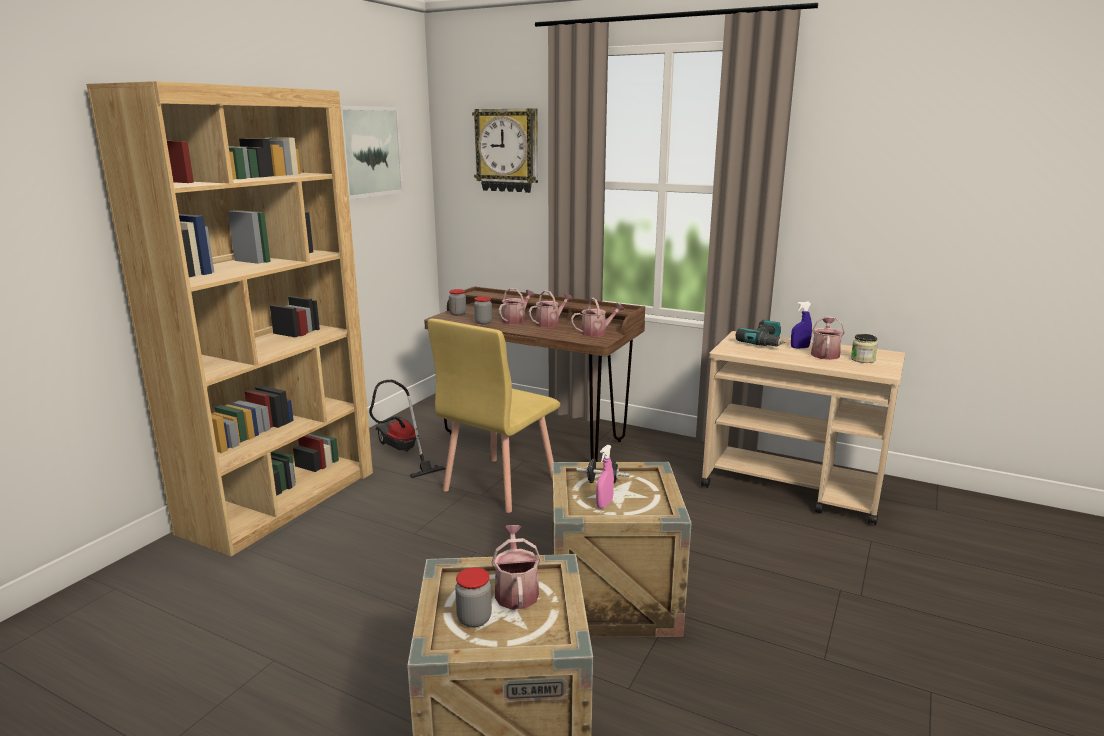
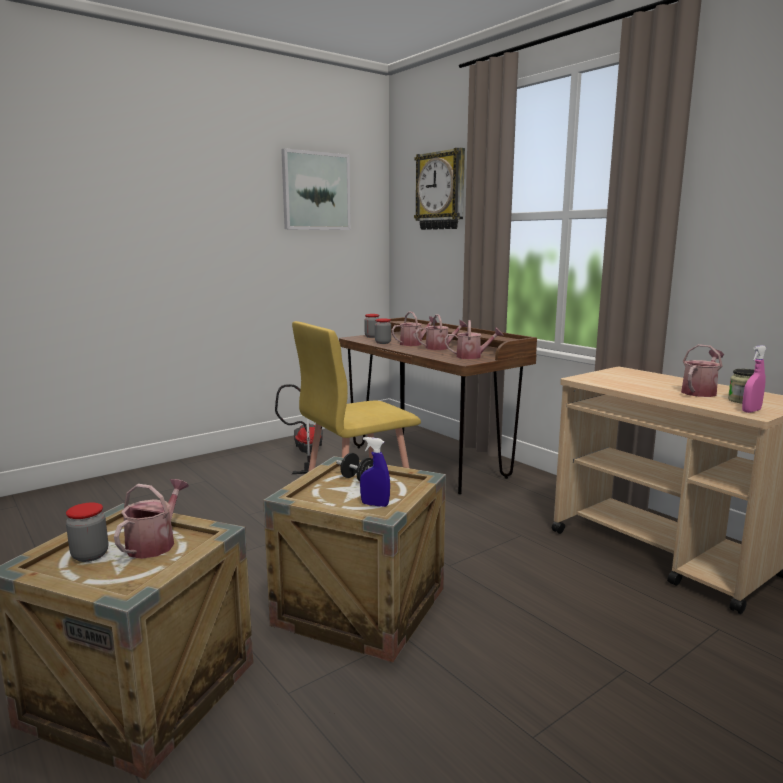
camera: 25 degrees right, 5 degrees down
(281, 501) = (181, 472): brown bookcase -> none
(604, 504) = (334, 496): pink spray bottle -> pink spray bottle (751, 411)
(765, 342) = (640, 377): power drill -> none
(799, 347) = (676, 384): blue spray bottle -> blue spray bottle (375, 504)

